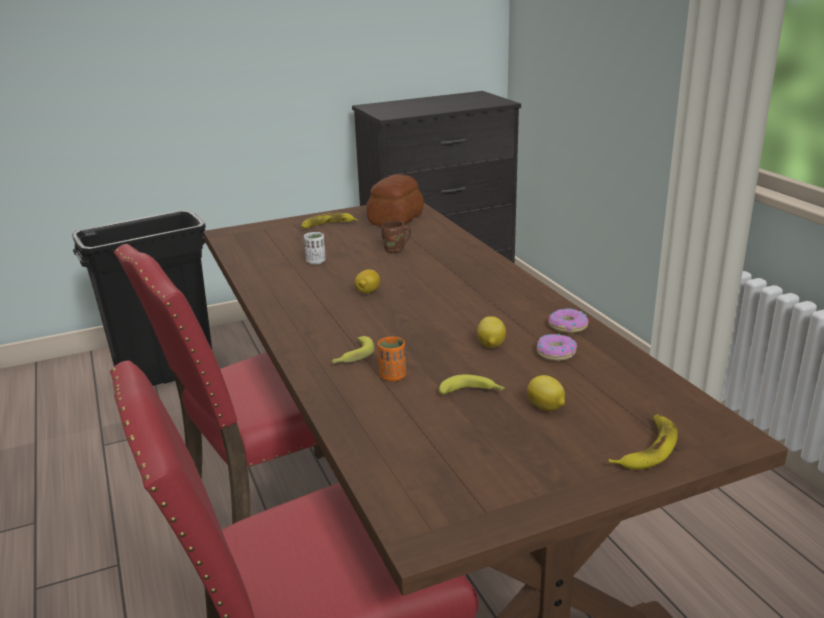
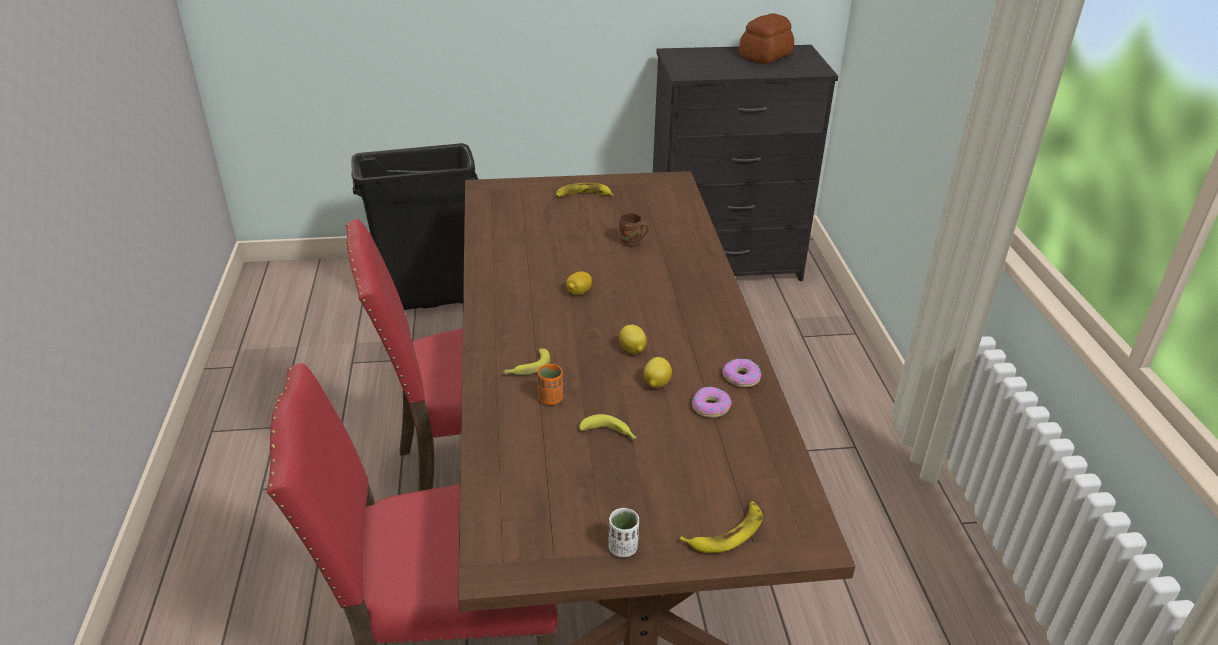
camera: 15 degrees right, 10 degrees up
(316, 261) = (549, 243): white cup -> white cup (623, 548)
(396, 219) = (654, 200): bread -> bread (766, 56)
(546, 408) = (664, 467): lemon -> lemon (632, 350)

